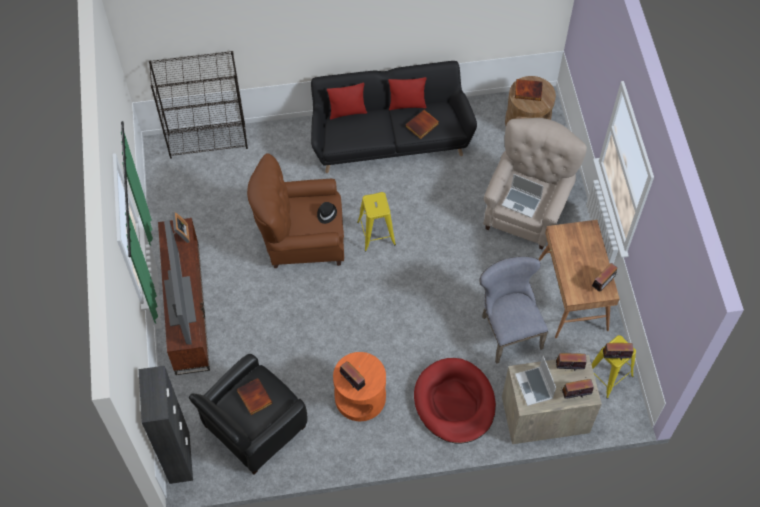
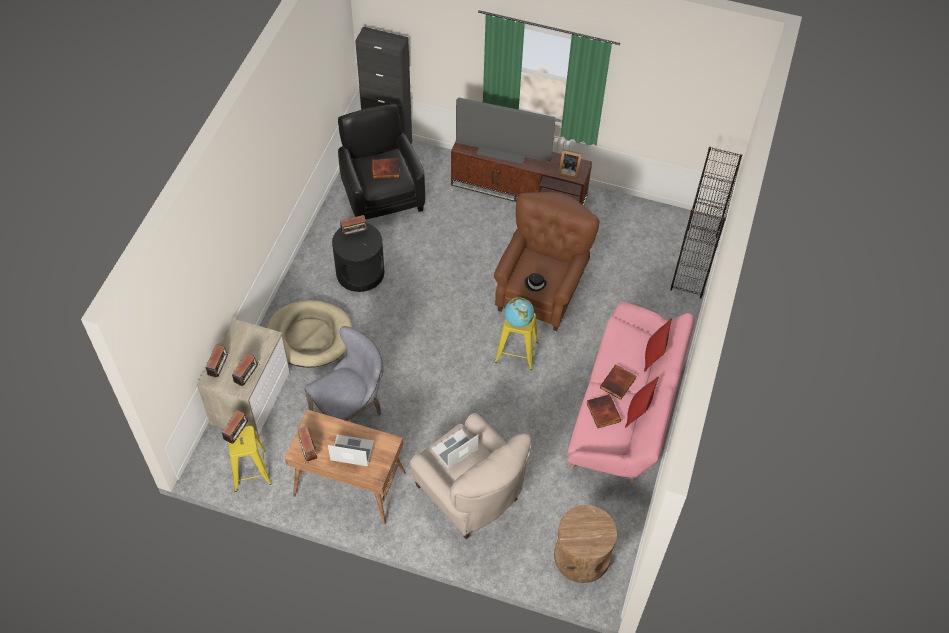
camera: 115 degrees right, 5 degrees down
(360, 397) = (360, 272): orange side table -> black side table
(378, 204) = (518, 321): none -> globe
(389, 138) = (625, 412): black sofa -> pink sofa
(454, 402) = (309, 336): red dog bed -> beige dog bed
(508, 329) = (350, 411): grey chair -> grey chair turned 45 degrees counterclockwise
(528, 90) = (594, 530): book -> book (618, 383)
(534, 387) = (248, 342): laptop -> laptop (351, 452)

